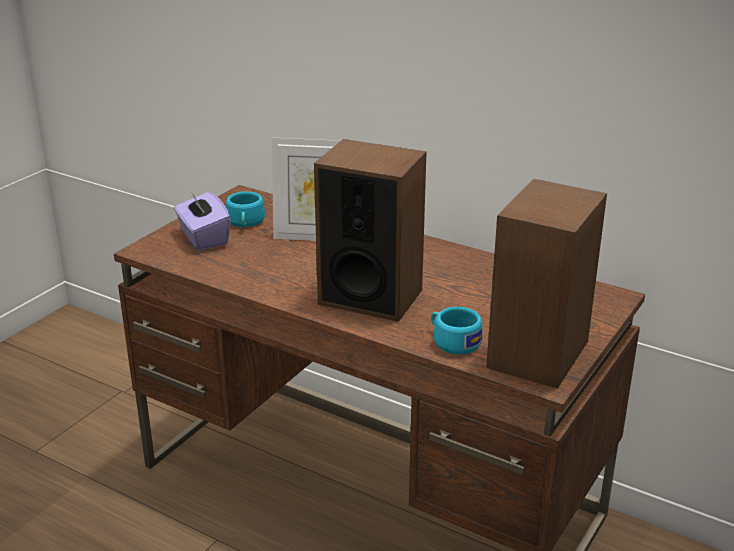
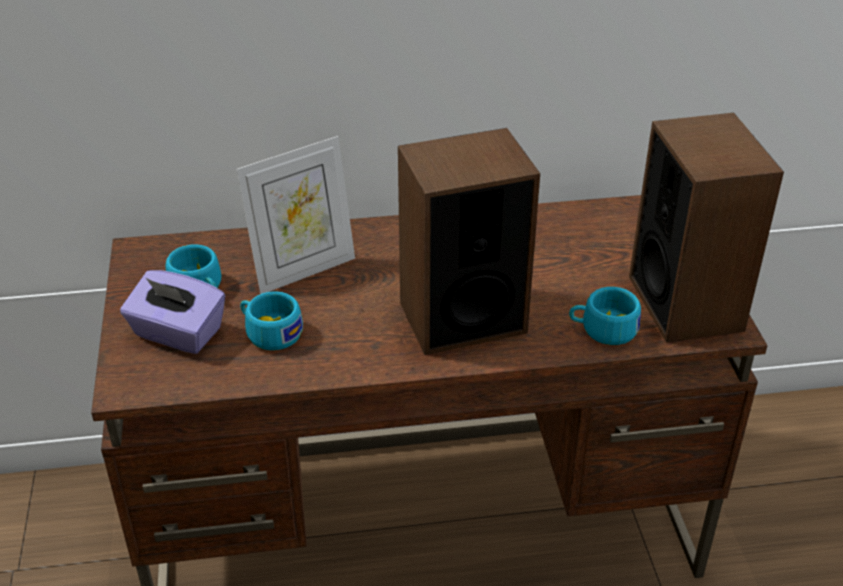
camera: 40 degrees left, 10 degrees up
(250, 257) = (269, 332): none -> turquoise cup

